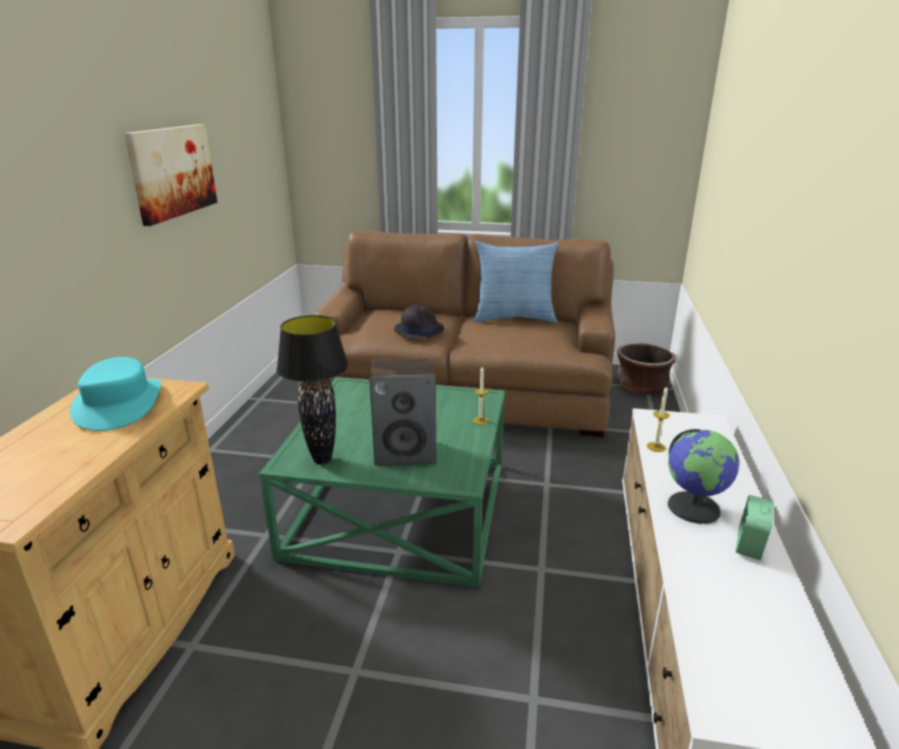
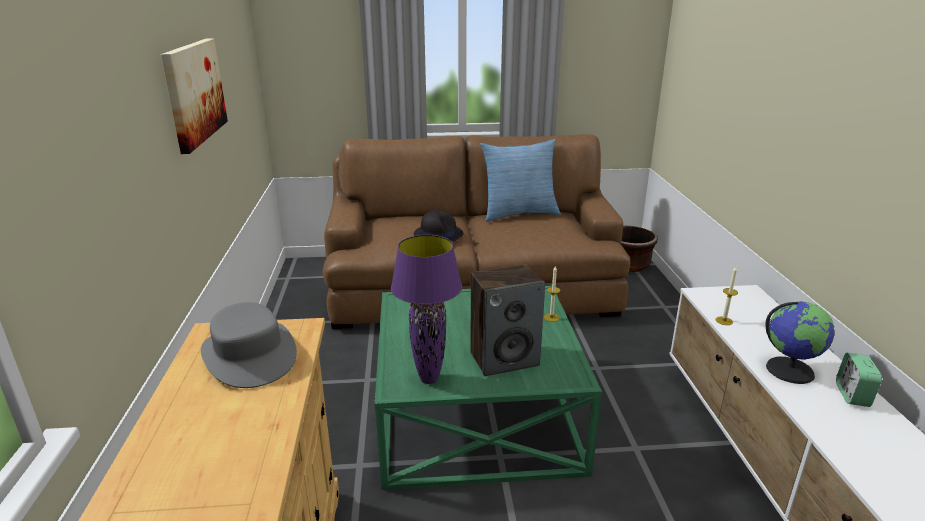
camera: 15 degrees left, 0 degrees up
(119, 404) = (249, 355): turquoise hat -> grey hat
(322, 460) = (429, 379): black table lamp -> purple table lamp

